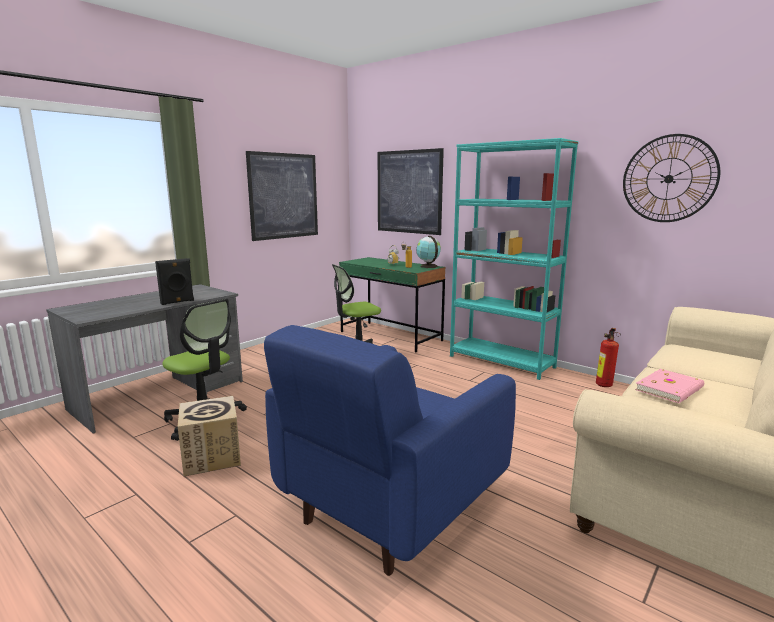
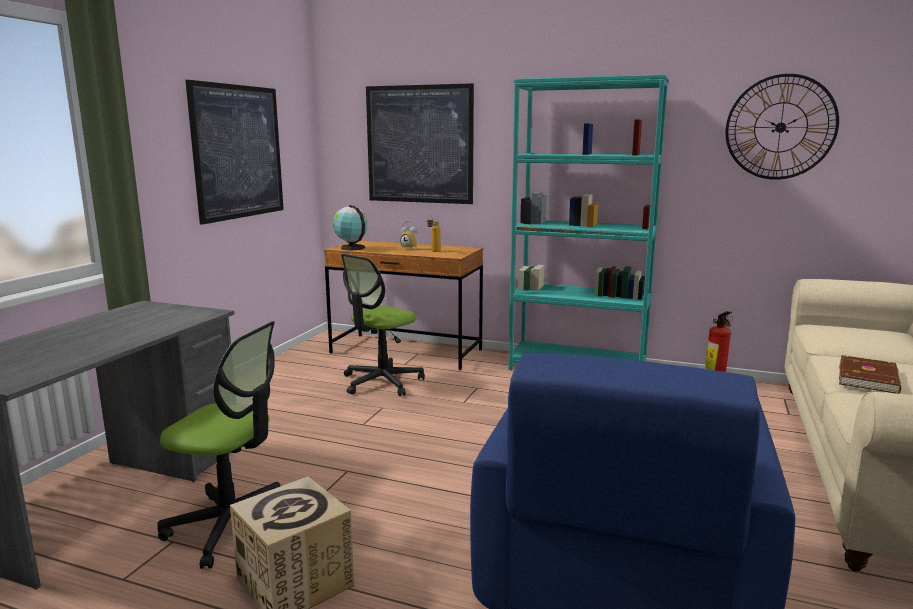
camera: 20 degrees left, 0 degrees up
(177, 302) = (150, 334): black speaker -> none
(390, 336) = (406, 351): green desk -> brown desk
(428, 266) = (460, 248): globe -> globe (351, 248)
(670, 389) = (869, 378): pink book -> brown book

